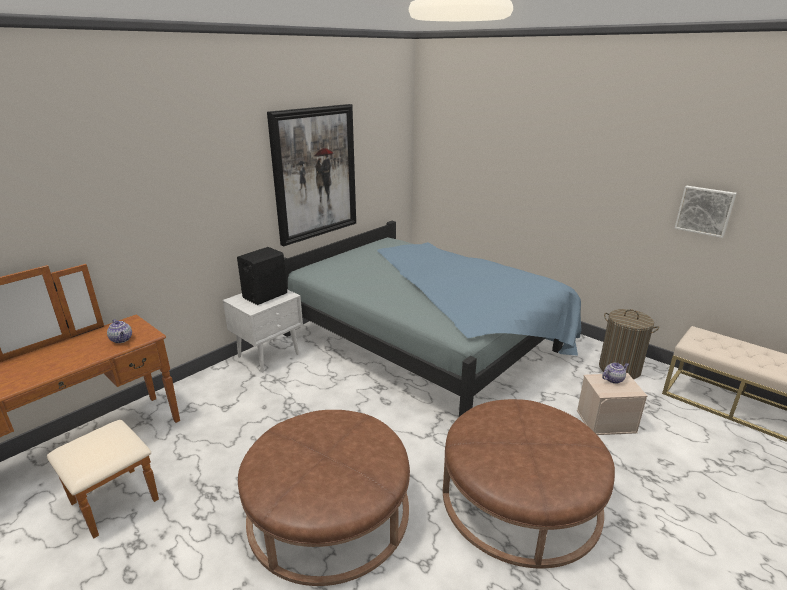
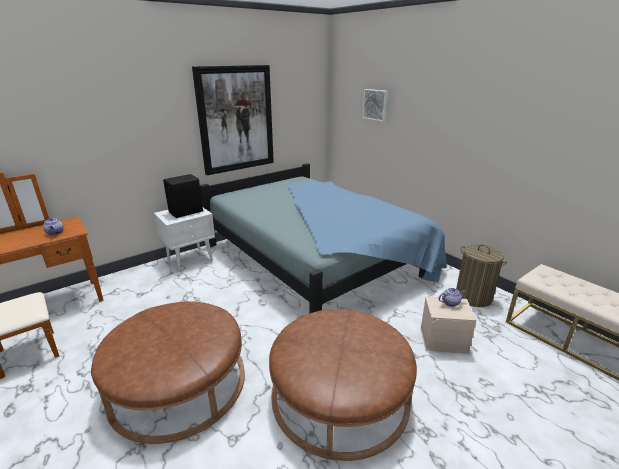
camera: 10 degrees right, 0 degrees up
(704, 210) = (556, 157): picture -> picture (375, 105)

